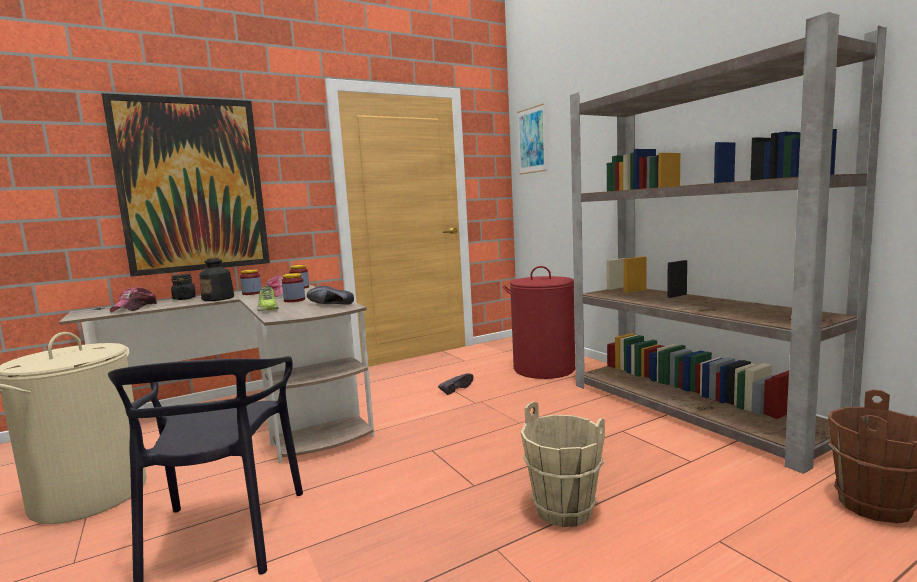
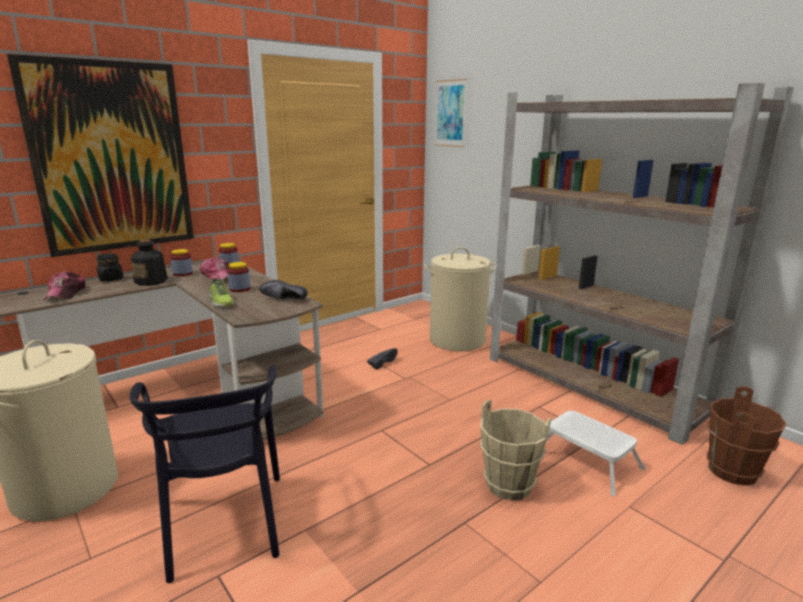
camera: 10 degrees left, 10 degrees up
(544, 369) = (457, 340): red laundry basket -> beige laundry basket
(670, 487) = (587, 460): none -> white step ladder

